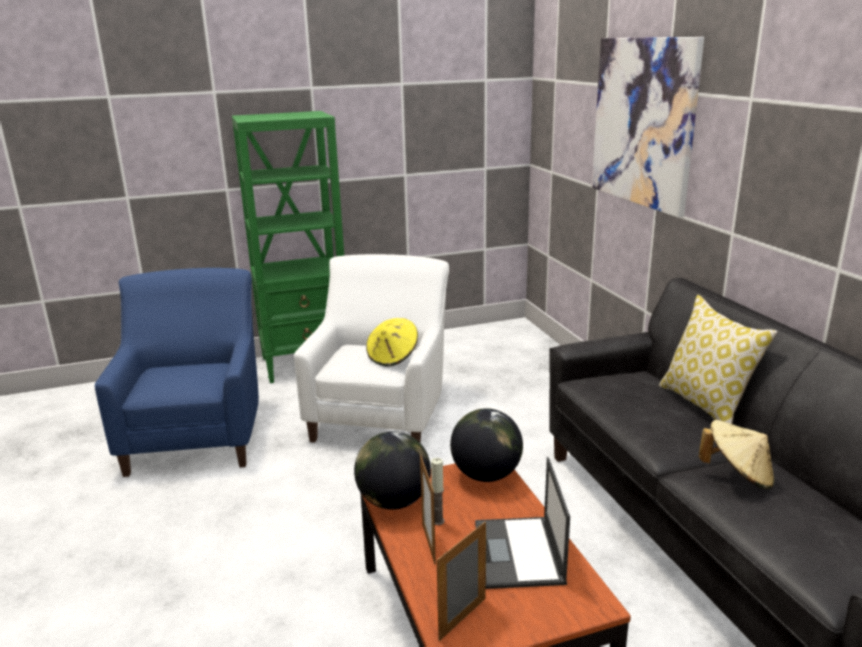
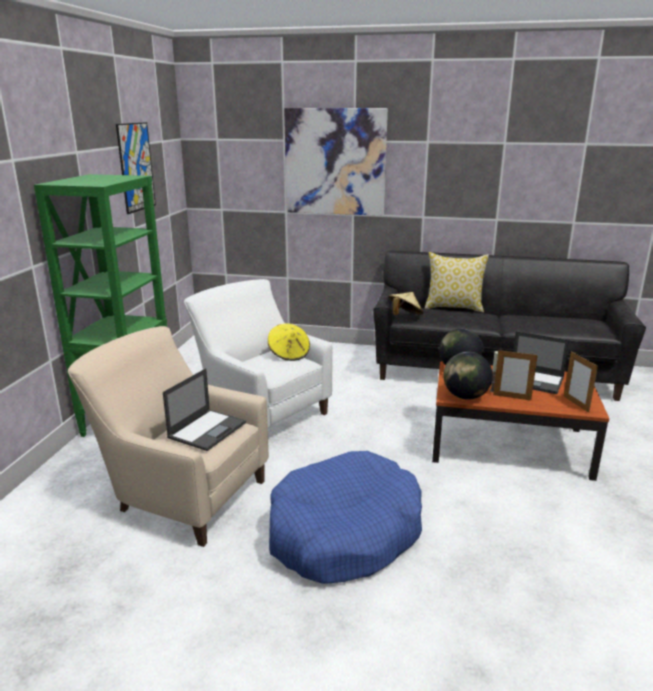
camera: 60 degrees left, 0 degrees up
(174, 547) = (344, 532): none -> blue dog bed
(182, 378) = (207, 429): none -> laptop
(198, 435) = (180, 494): blue armchair -> beige armchair
(418, 108) = (136, 167): none -> picture
(737, 475) = (523, 320): beige hat -> beige hat (405, 316)

